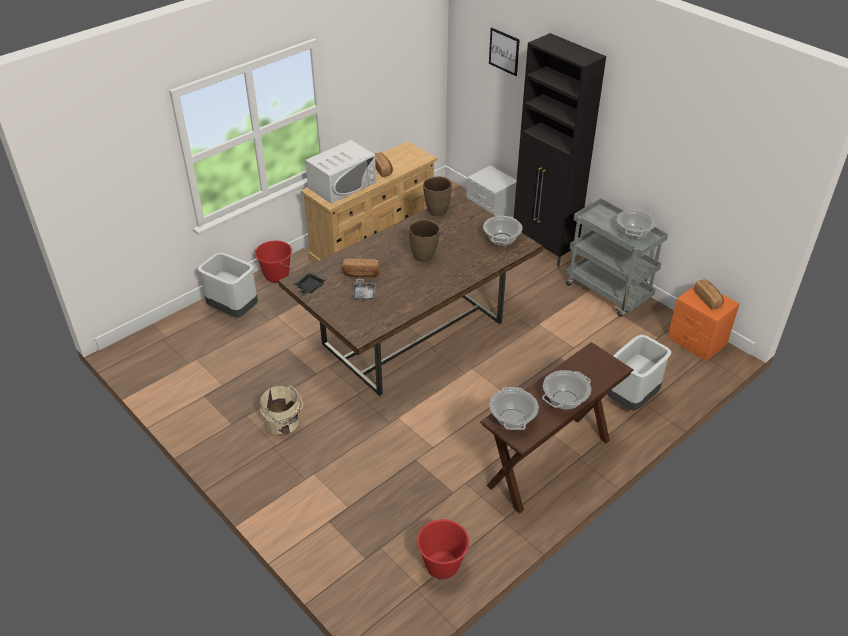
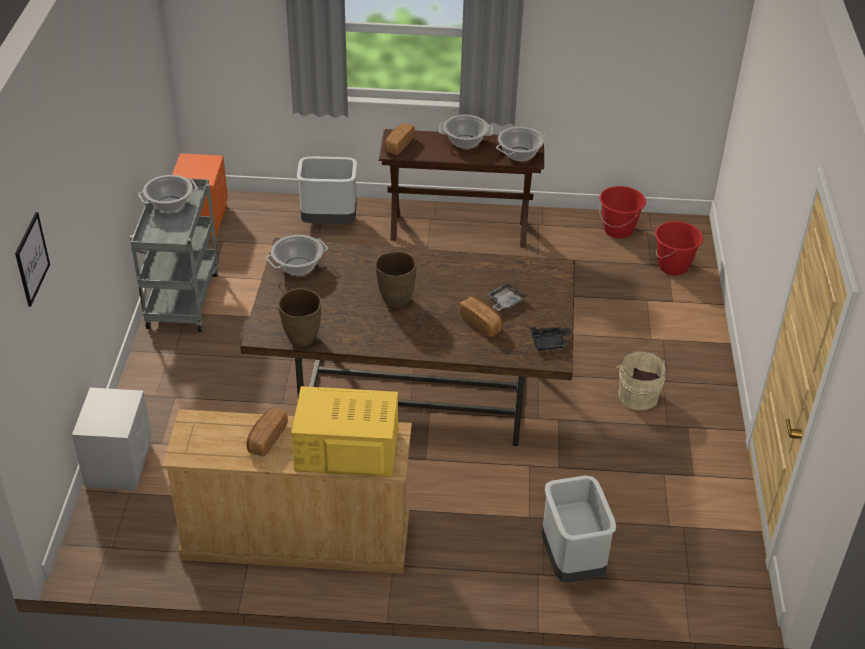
camera: 135 degrees left, 0 degrees up
(276, 276) = (470, 577): red bucket -> red bucket (673, 266)
(342, 185) = (346, 450): white microwave -> yellow microwave
(544, 249) = (146, 381): black cabinet -> none
(708, 299) = (193, 169): bread -> bread (398, 145)

